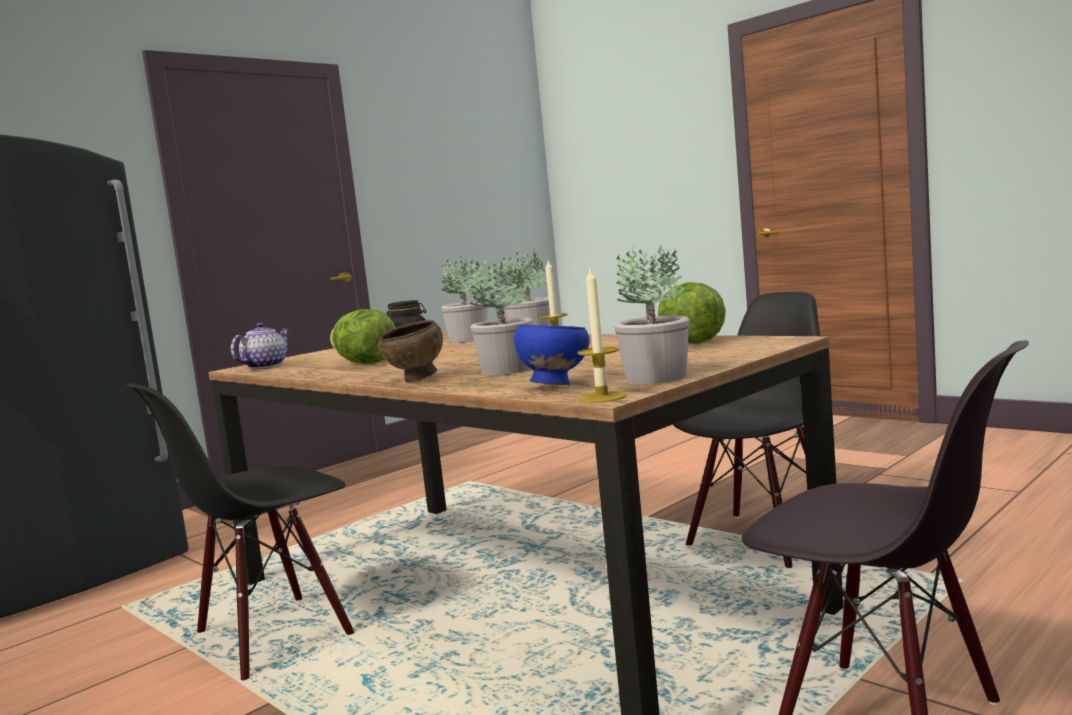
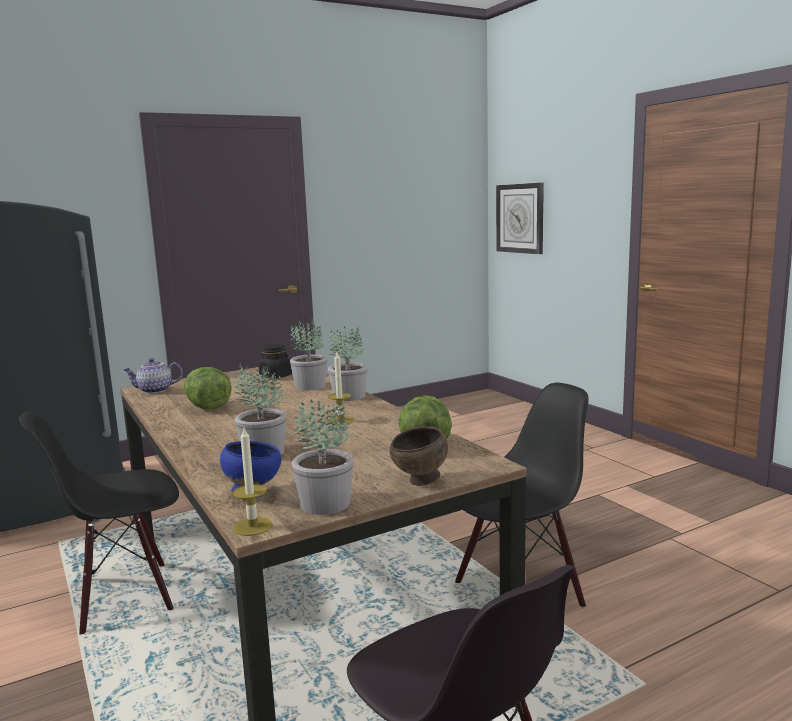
camera: 15 degrees right, 5 degrees up
(265, 366) = (154, 391): teapot -> teapot turned 150 degrees counterclockwise
(416, 380) = (197, 449): brown bowl -> brown bowl (420, 482)
(594, 183) = (520, 218): none -> wall clock

